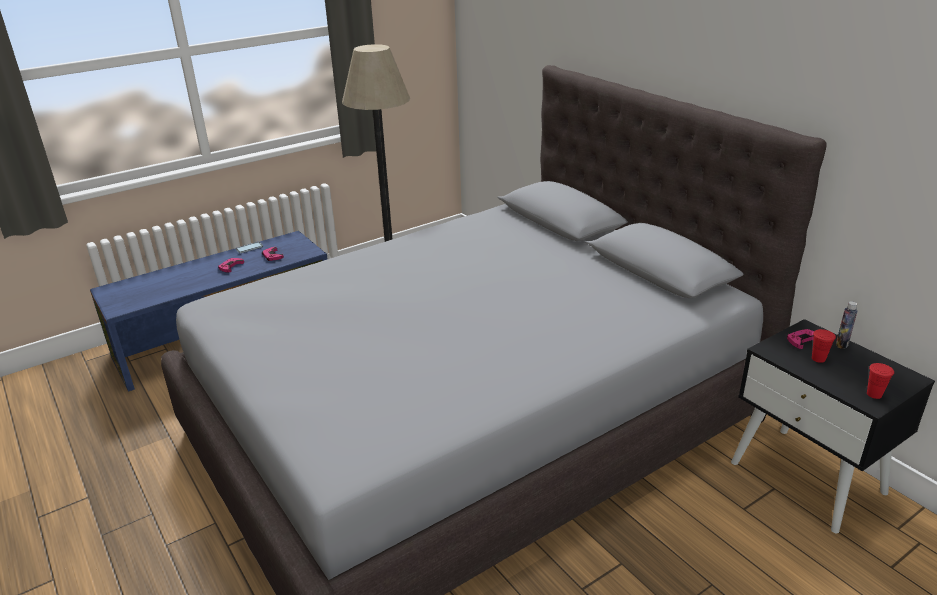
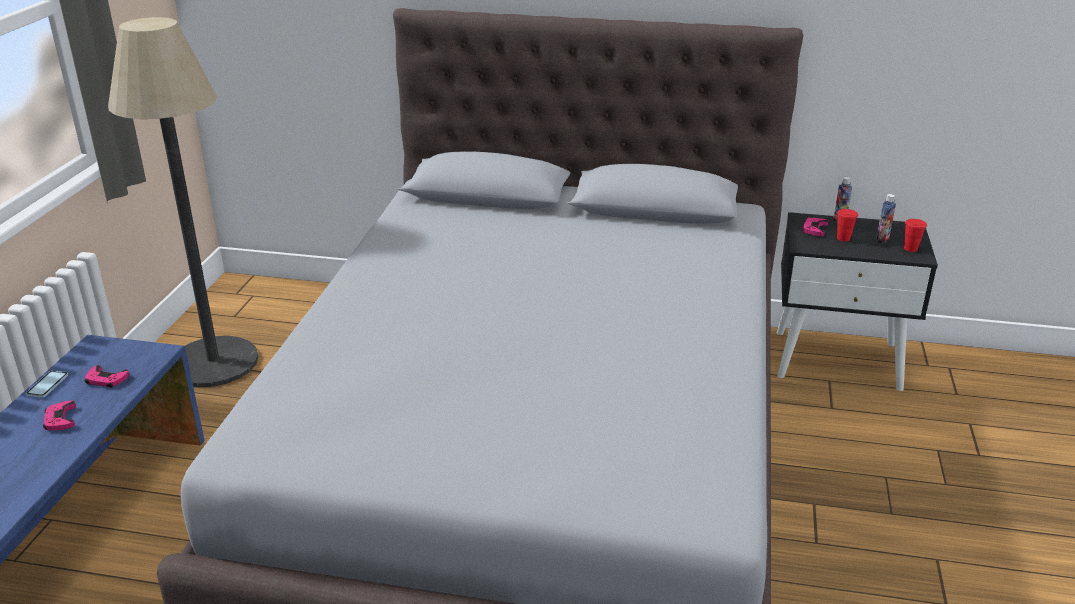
camera: 45 degrees left, 0 degrees up
(858, 375) = (882, 239): none -> bottle

